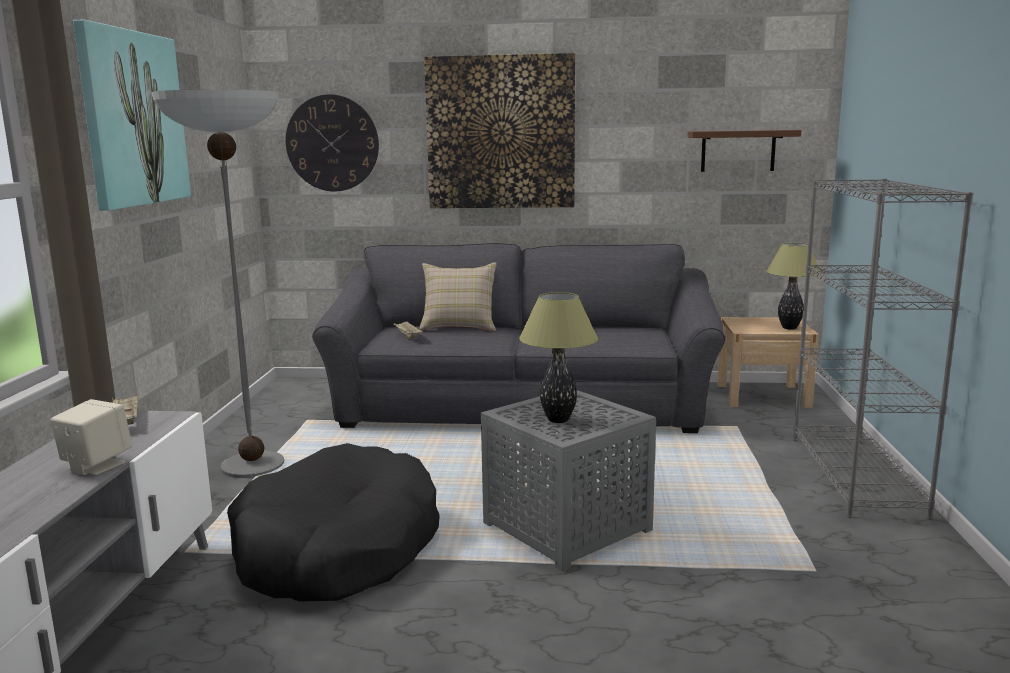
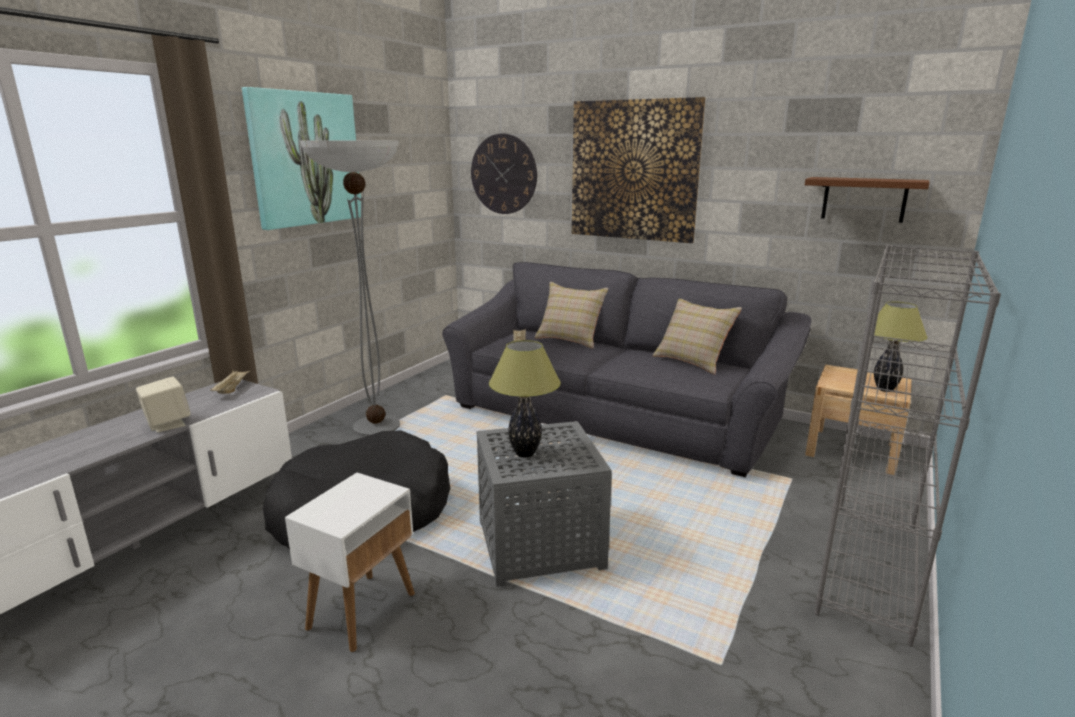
camera: 25 degrees right, 5 degrees up
(443, 629) = (362, 610): none -> white side table
(608, 328) = (692, 361): none -> beige pillow

